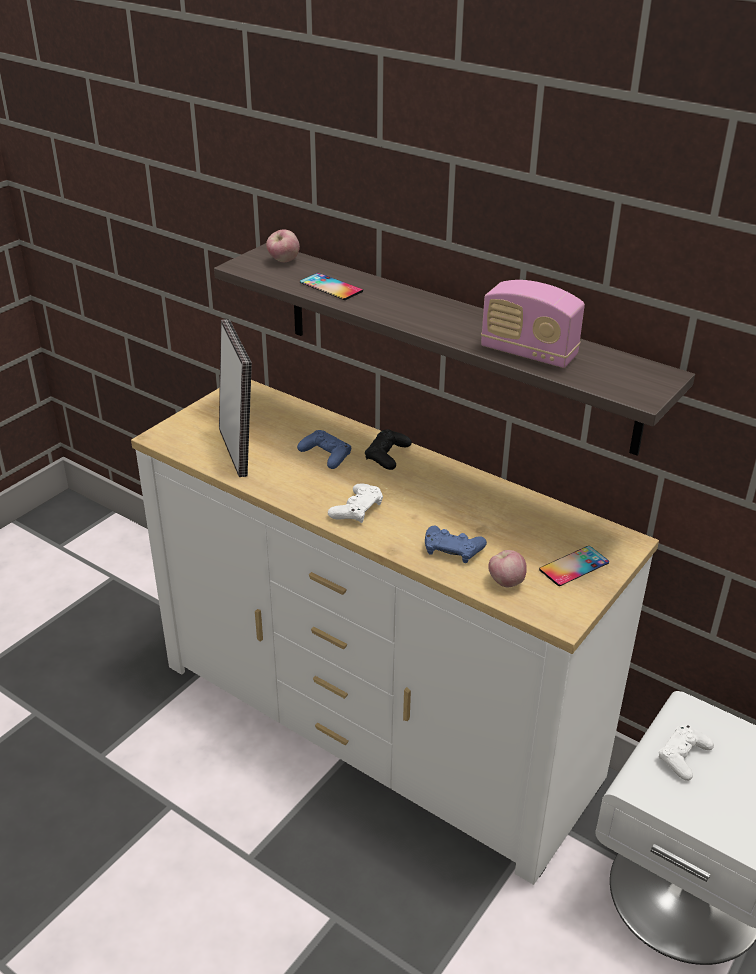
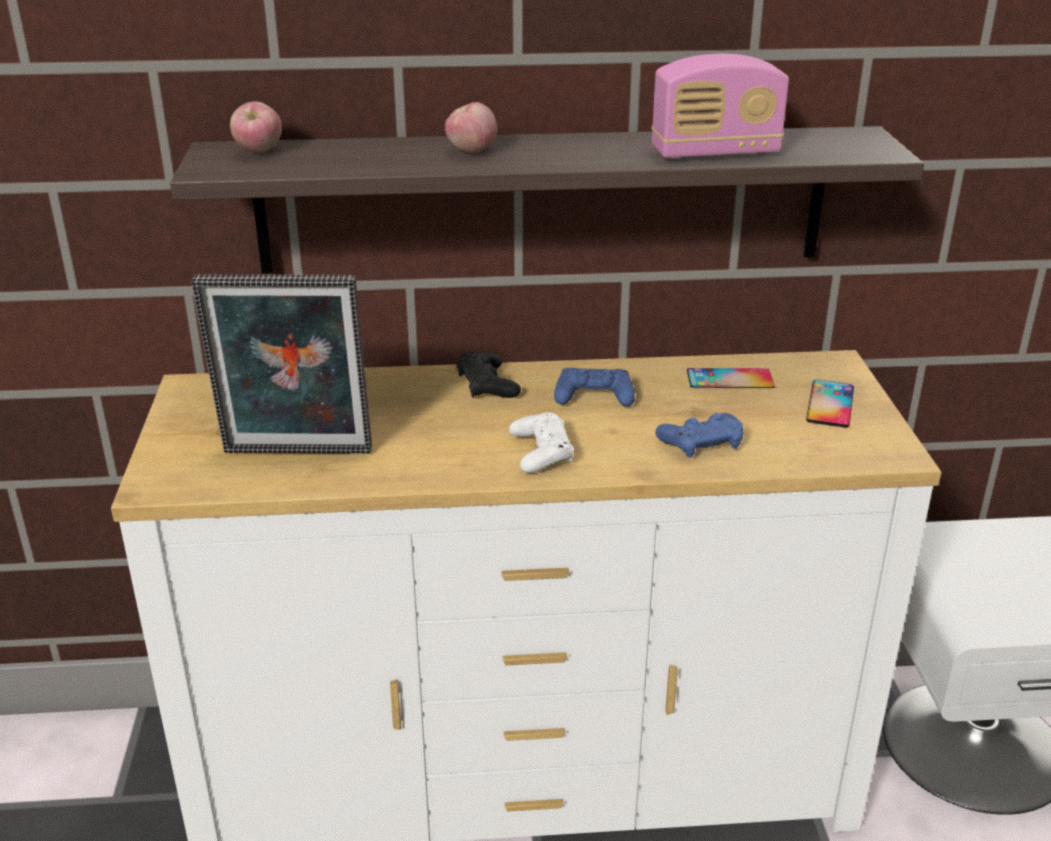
camera: 40 degrees left, 5 degrees down
(238, 451) = (296, 455): picture frame -> picture frame turned 150 degrees clockwise
(326, 455) = (415, 413): blue game controller -> blue game controller (594, 396)
(331, 287) = (376, 159): phone -> phone (730, 379)
(505, 582) = (798, 448): apple -> apple (471, 151)
(683, 756) = (971, 578): white game controller -> none

